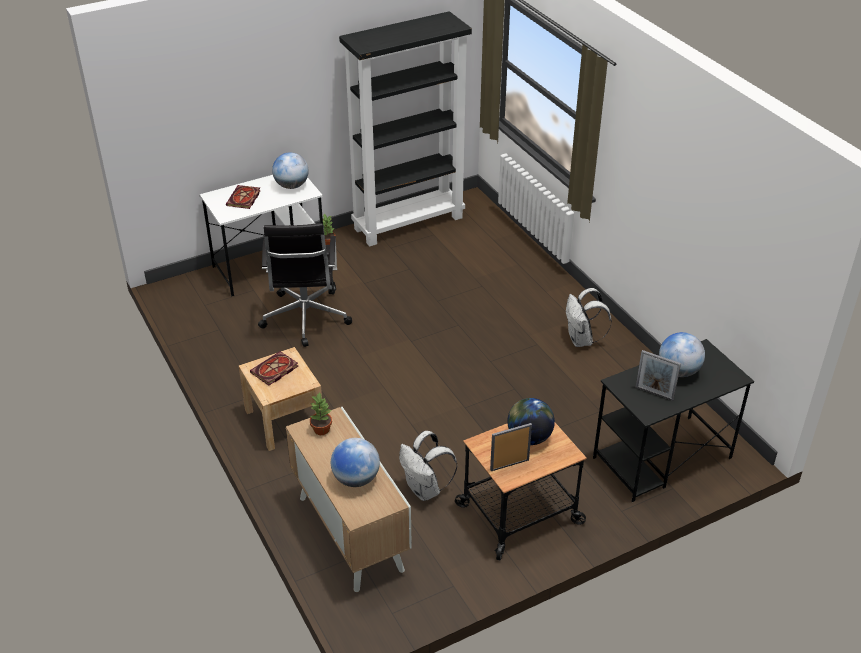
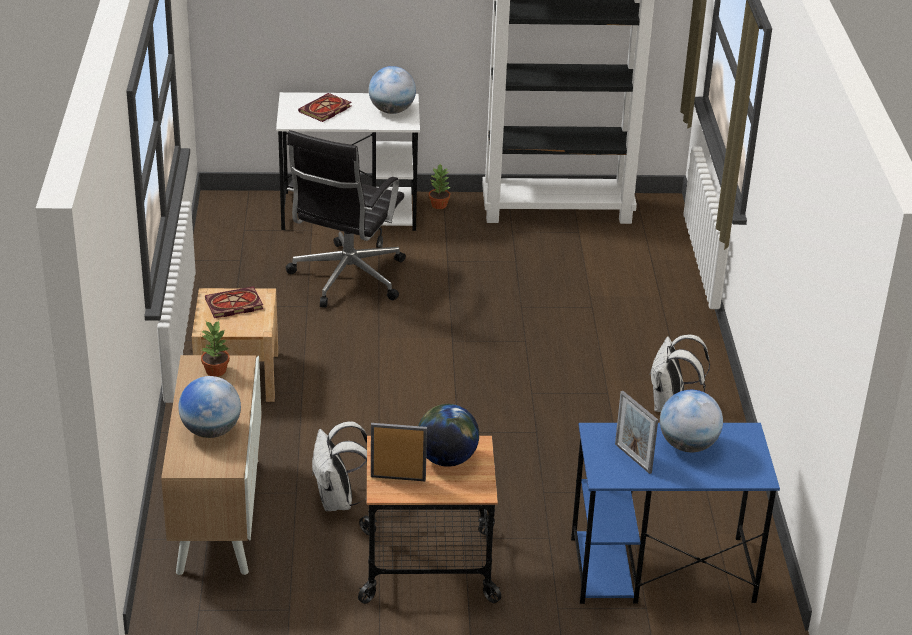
camera: 25 degrees right, 5 degrees down
(661, 458) = (660, 570): black desk -> blue desk

